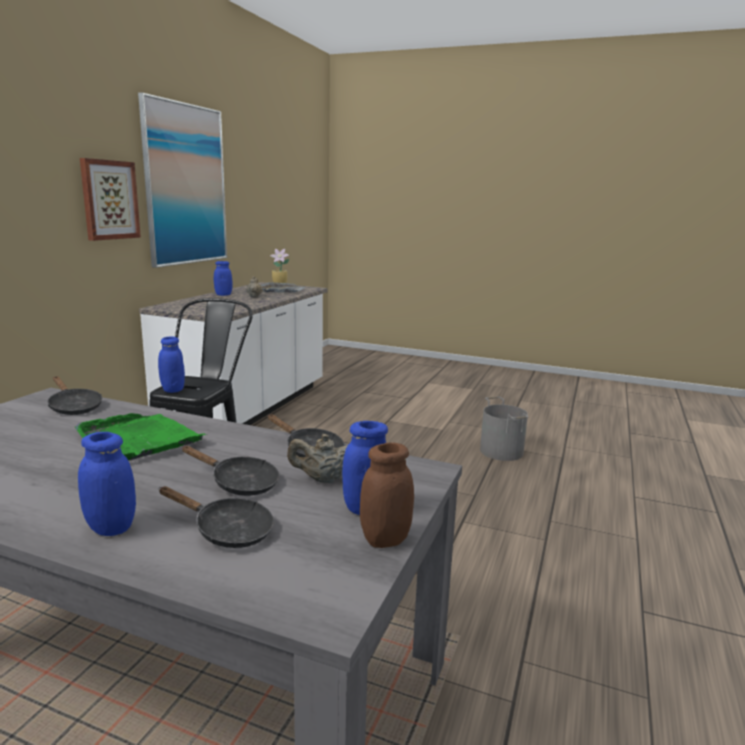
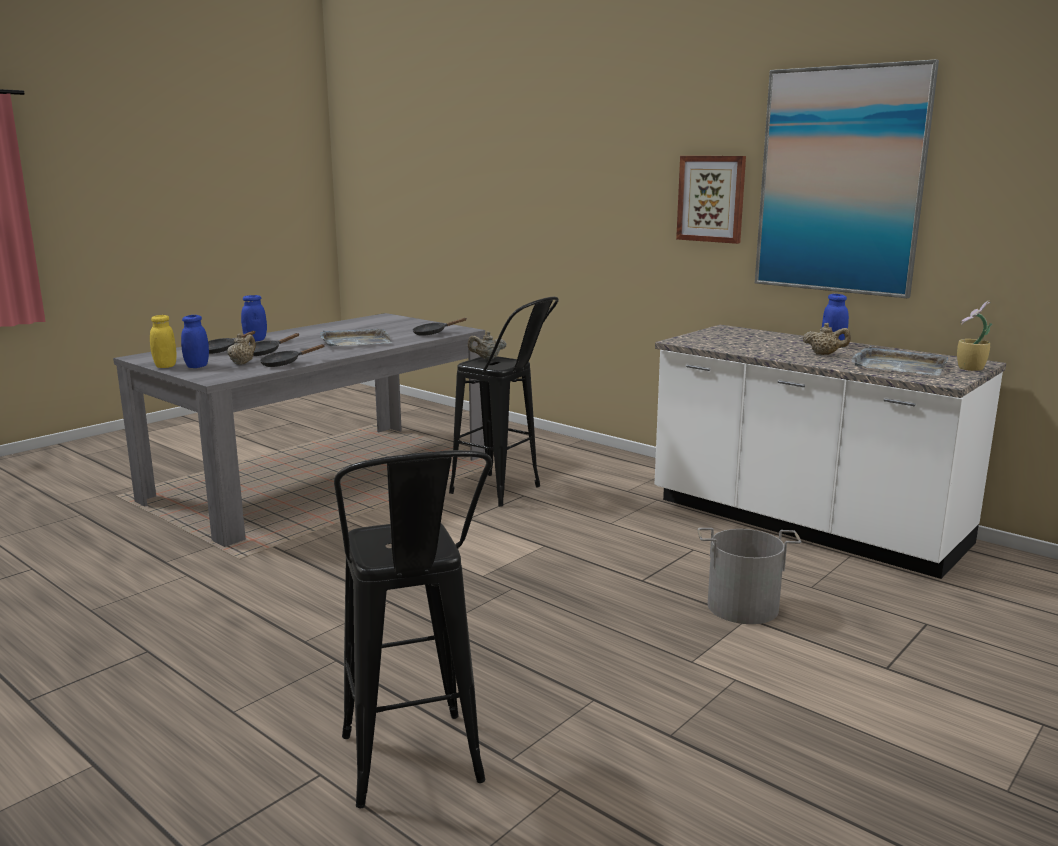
camera: 110 degrees right, 0 degrees up
(138, 440) = (355, 342): green tray -> grey tray
(173, 390) = (487, 358): blue jar -> beige teapot
(385, 539) = (165, 366): brown jar -> yellow jar
(502, 451) = (569, 696): grey bucket -> grey bucket (743, 607)
(600, 474) = (415, 774): none -> black stool

